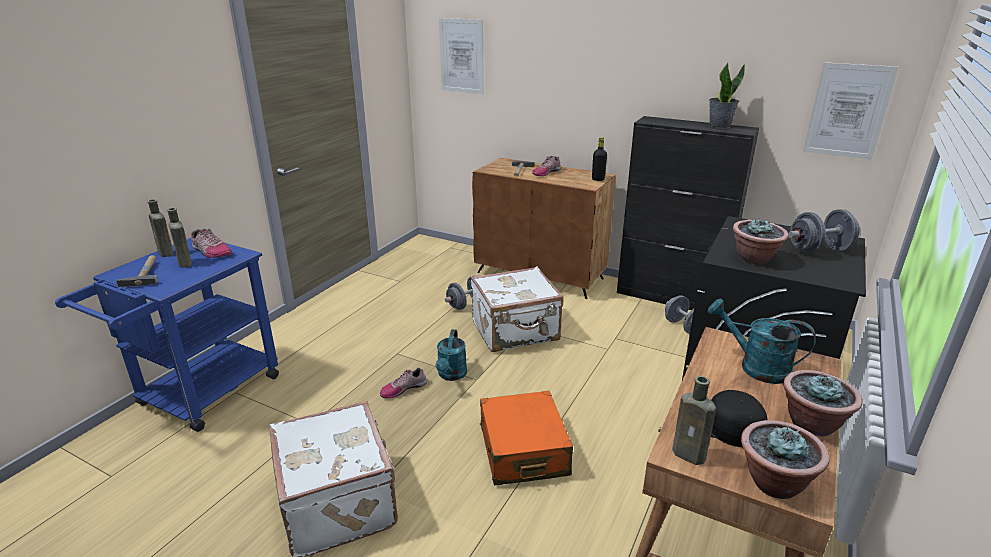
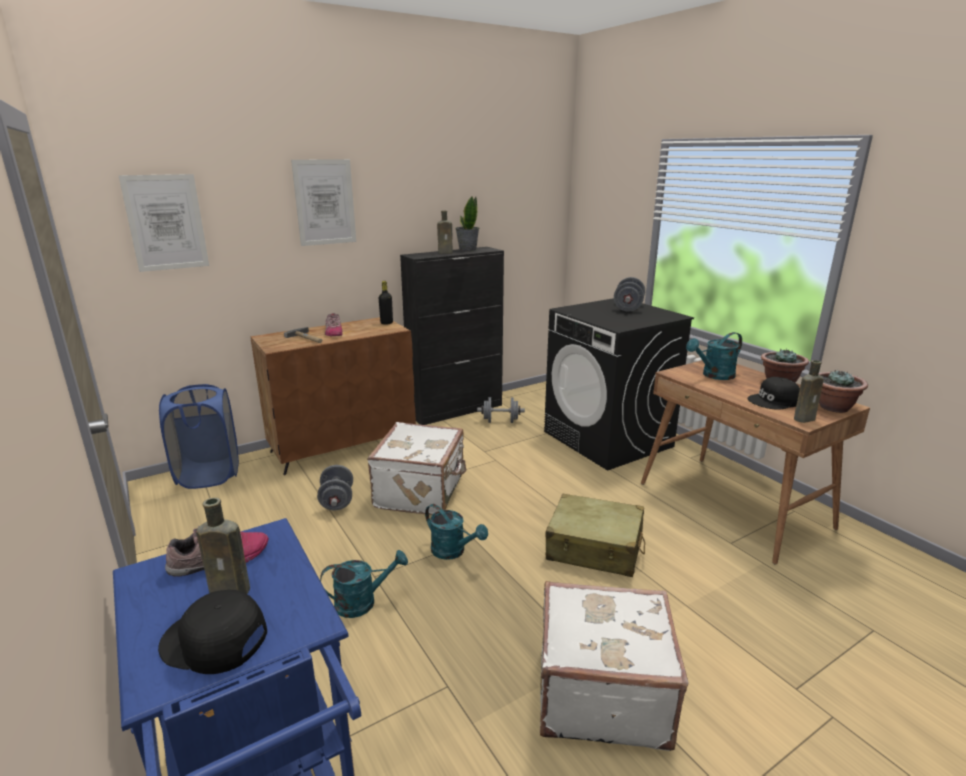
camera: 60 degrees left, 5 degrees down
(144, 273) = (213, 641): hammer -> black cap
(166, 253) = (152, 610): brown bottle -> brown bottle (446, 253)
(368, 360) = (363, 602): none -> turquoise watering can
(403, 389) = (445, 591): shoe -> none
(450, 250) = (208, 475): none -> blue laundry basket
(523, 450) = (594, 548): orange suitcase -> beige suitcase
(754, 259) = (627, 321): potted plant -> none
(848, 111) = (535, 223): picture -> picture (325, 202)

